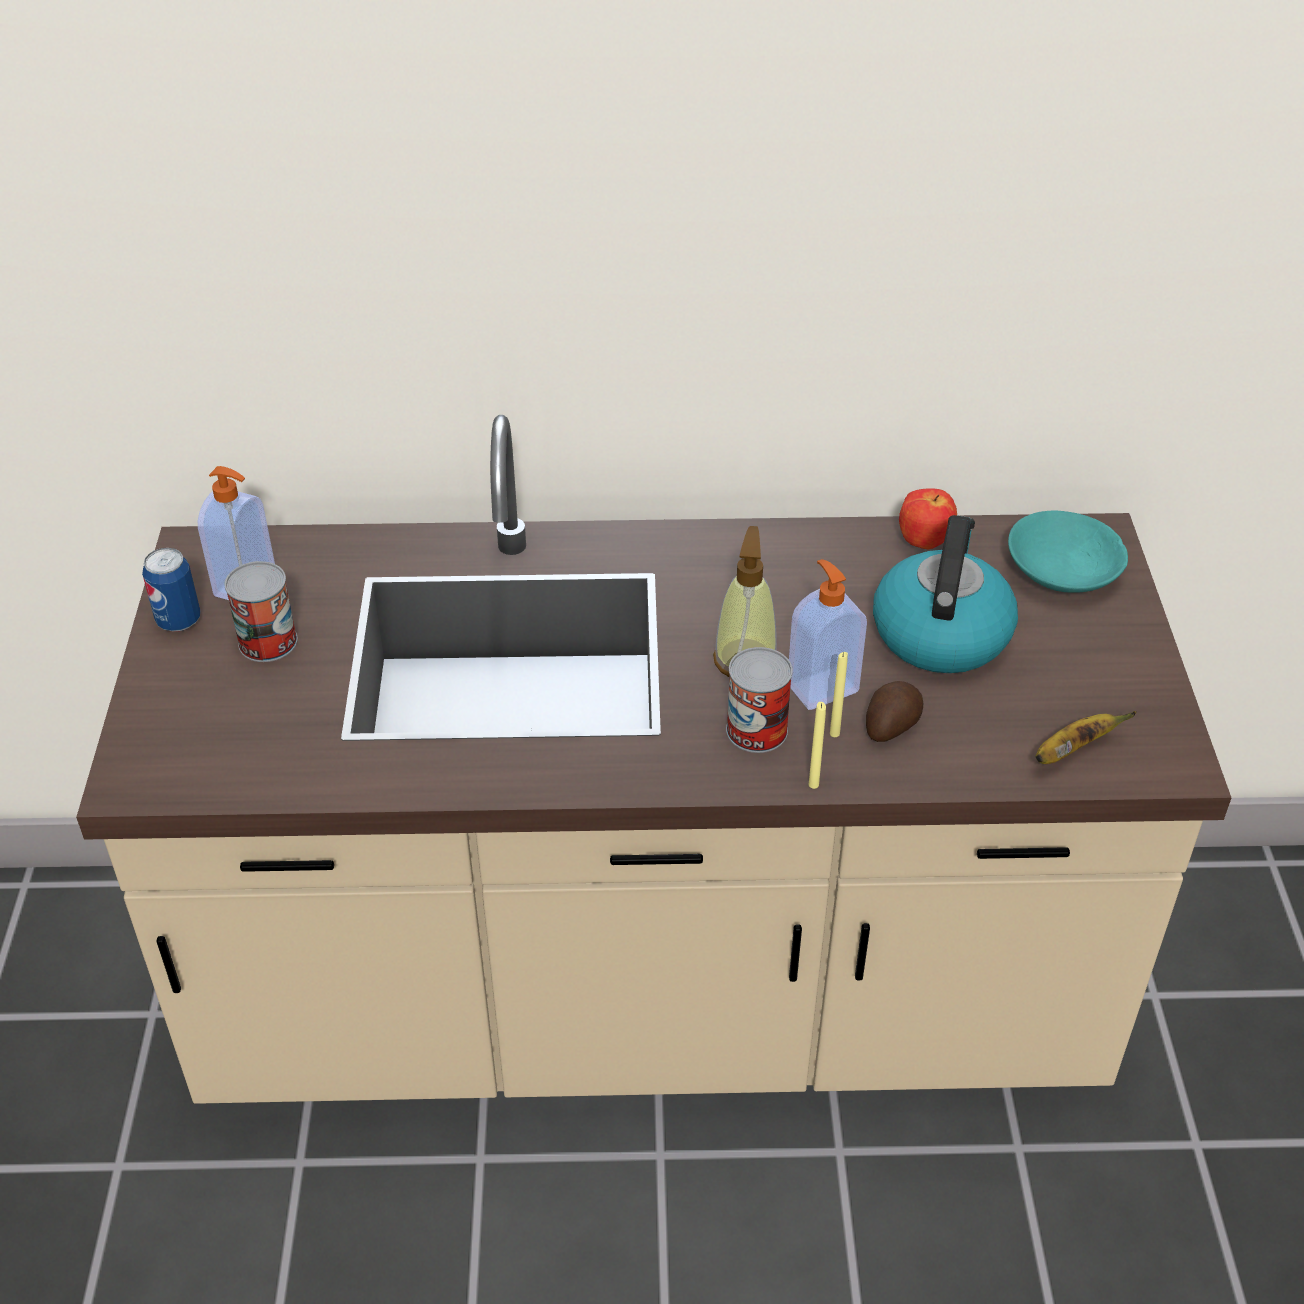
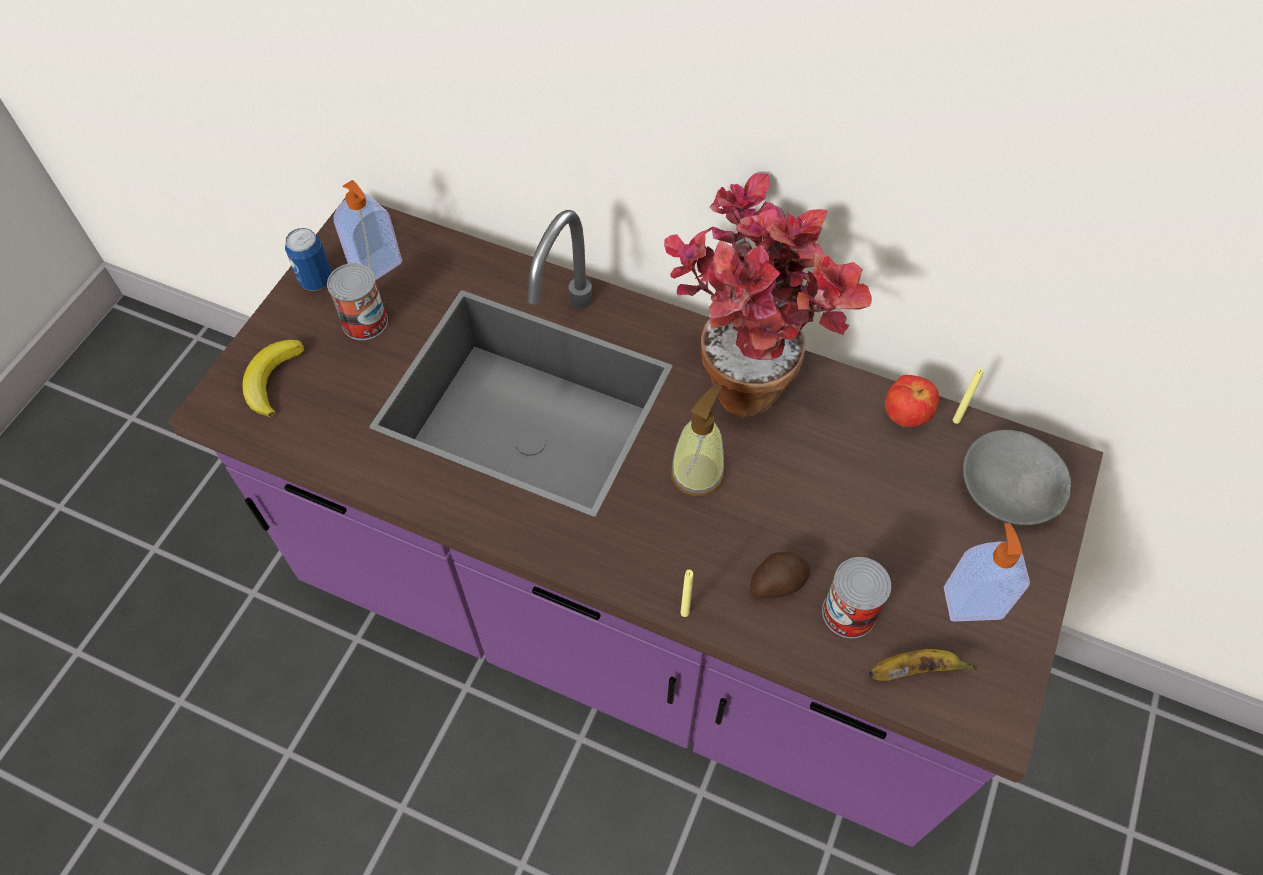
camera: 25 degrees right, 15 degrees up
(188, 732) = (272, 380): none -> banana
(652, 1001) = (631, 622): beige counter -> purple counter
(738, 558) = (745, 375): none -> potted plant
(756, 730) = (669, 543): can -> can (848, 613)
(821, 687) = (742, 523): soap dispenser -> soap dispenser (971, 601)
(834, 733) = (728, 572): yellow candle -> yellow candle (956, 420)
(940, 632) = (868, 509): kettle -> none
(1064, 571) = (1009, 490): turquoise bowl -> grey bowl

